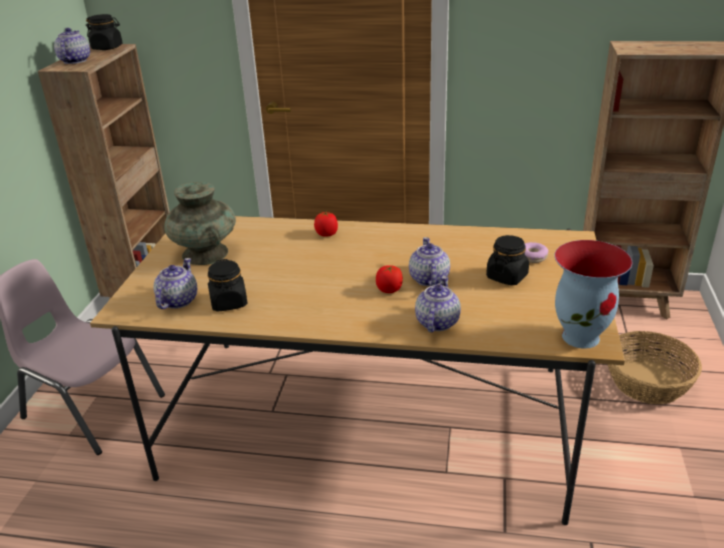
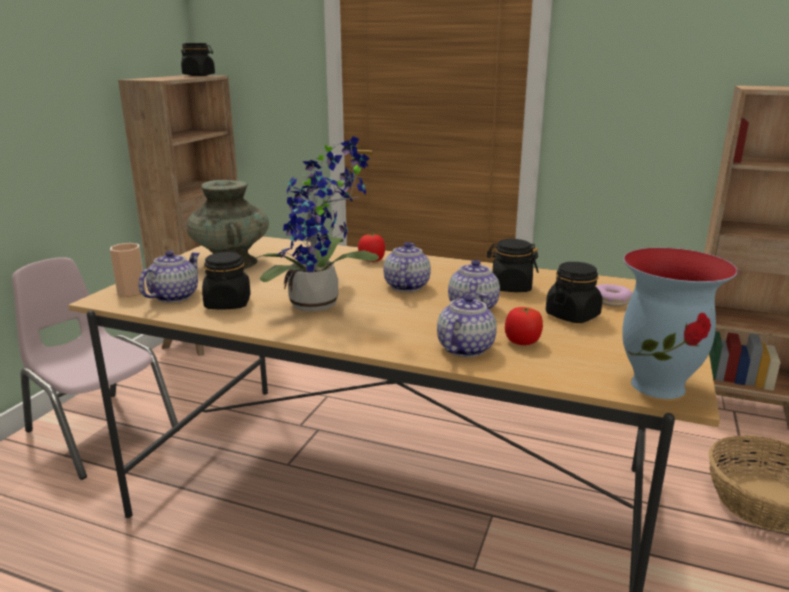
camera: 10 degrees right, 10 degrees down
(75, 61) = (159, 78): teapot -> teapot (406, 286)
(137, 300) = (131, 291): none -> cup
(306, 292) = (321, 304): none -> potted plant
(389, 290) = (419, 312): tomato -> tomato (522, 342)
(451, 251) = (510, 287): none -> black jar

